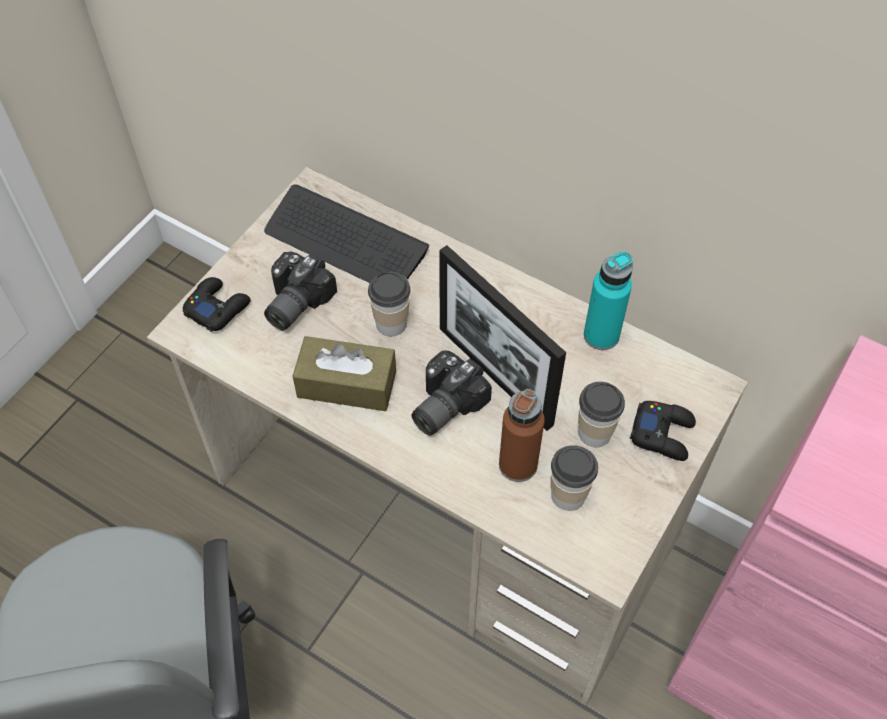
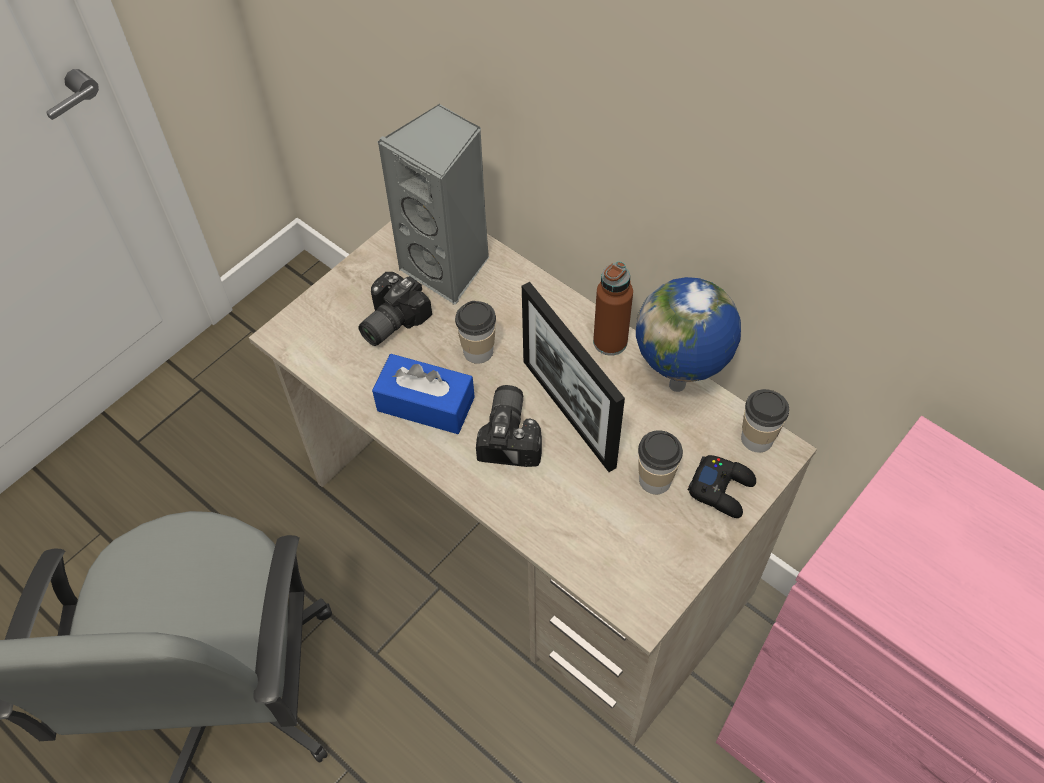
camera: 10 degrees right, 0 degrees up
(217, 308) = (318, 317): black game controller -> none
(345, 241) = (449, 268): keyboard -> grey speaker
(347, 384) = (426, 404): brown tissue box -> blue tissue box
(442, 404) = (513, 434): camera -> camera turned 135 degrees clockwise
(518, 465) = (575, 501): brown bottle -> brown bottle (610, 342)
(568, 495) = (618, 537): cup -> cup (757, 439)
(601, 335) = (679, 386): turquoise bottle -> globe

